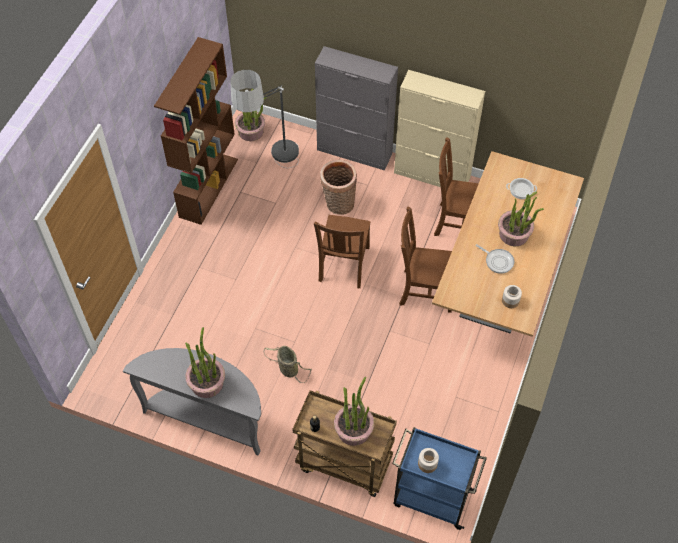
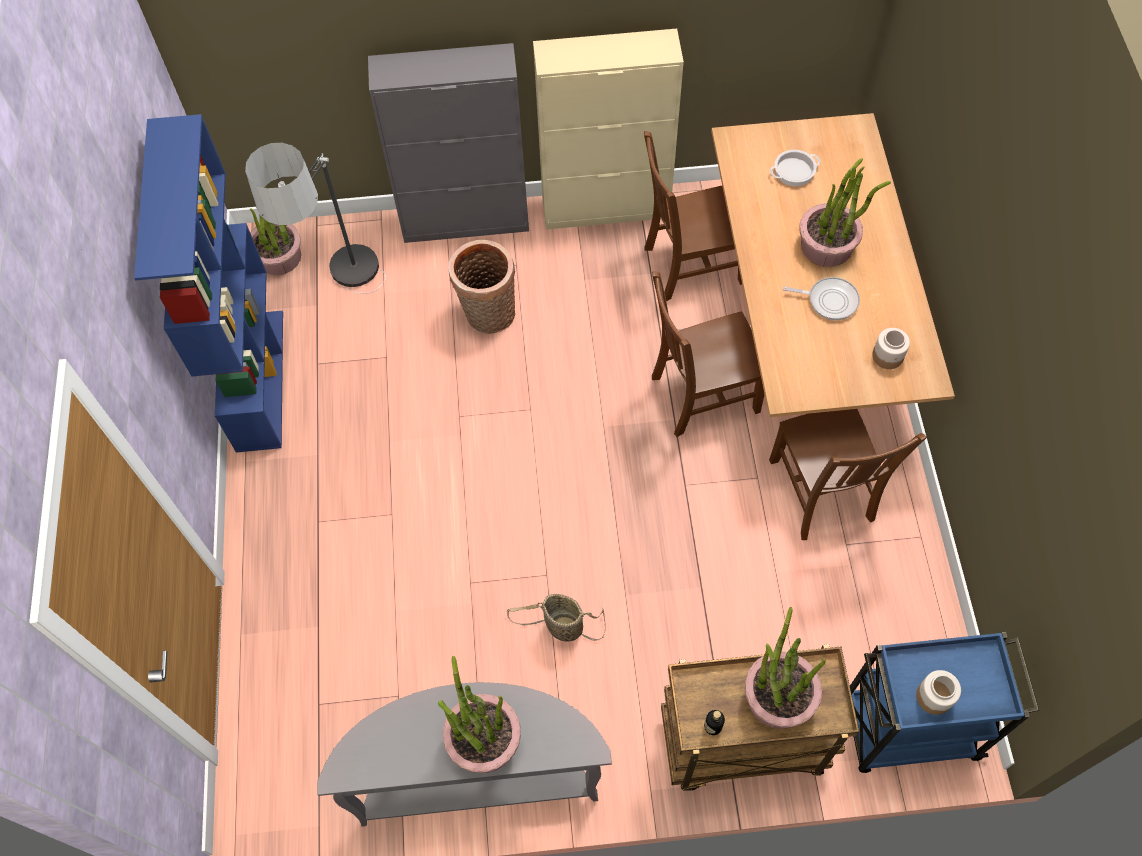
camera: 25 degrees left, 5 degrees up
(208, 187) = (259, 379): brown bookcase -> blue bookcase
(343, 265) = (553, 412): brown chair -> brown chair (822, 493)

